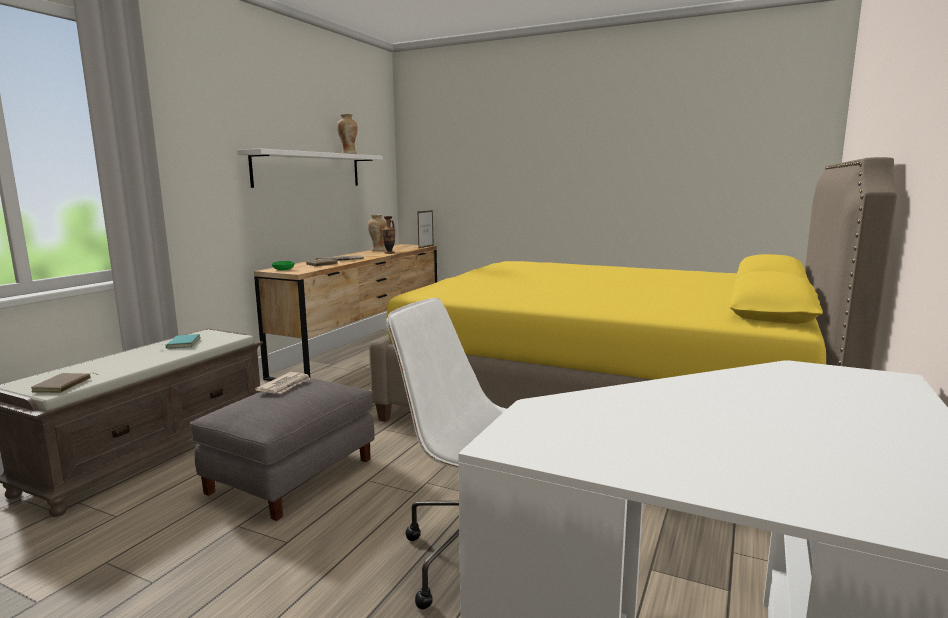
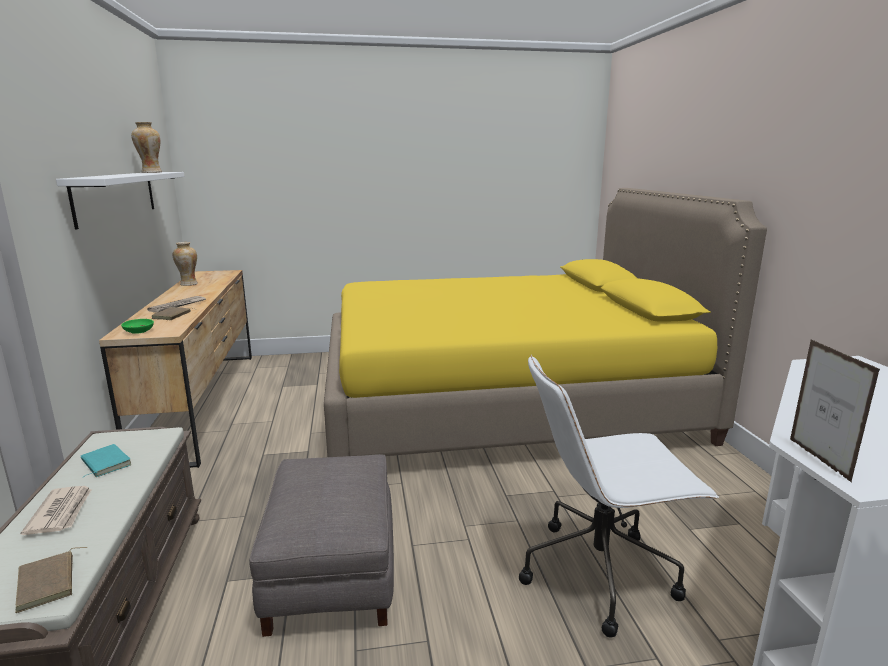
camera: 35 degrees left, 5 degrees up
(285, 385) = (309, 477): newspaper -> newspaper (61, 512)
(389, 253) = (214, 287): vase -> none
(426, 247) = (236, 273): picture frame -> picture frame (818, 459)

